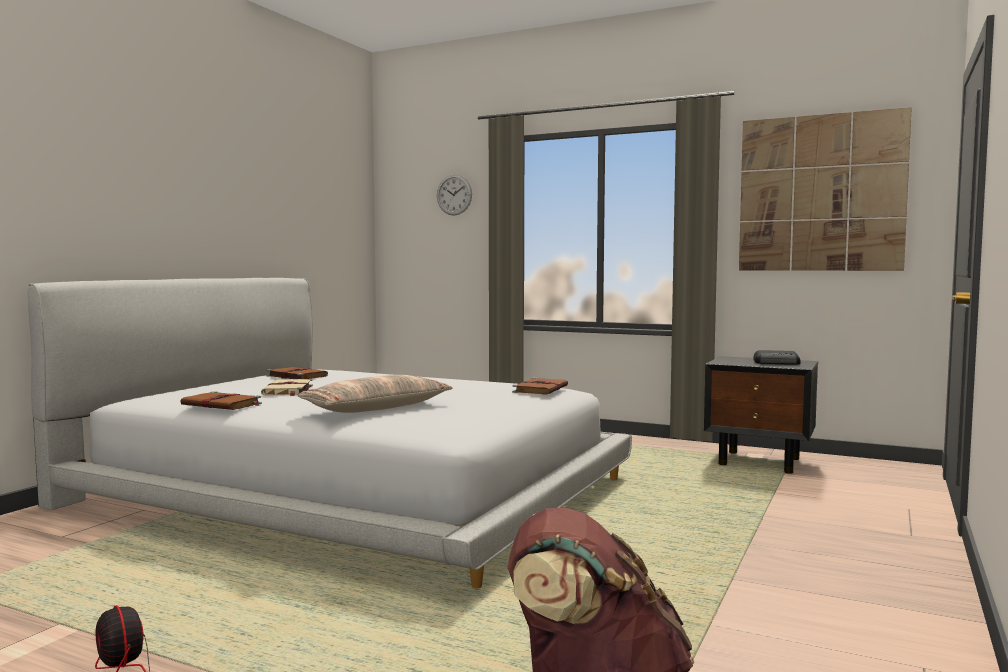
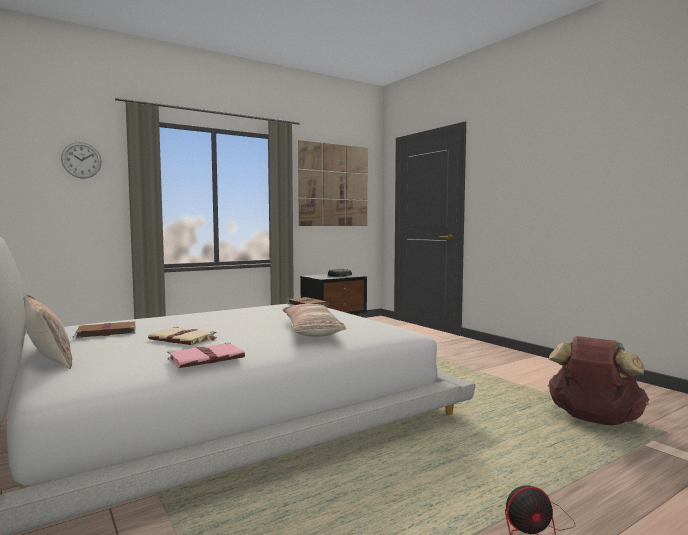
camera: 60 degrees left, 0 degrees up
(213, 383) = (47, 355): none -> pillow
(222, 404) = (207, 358): brown book -> pink book

